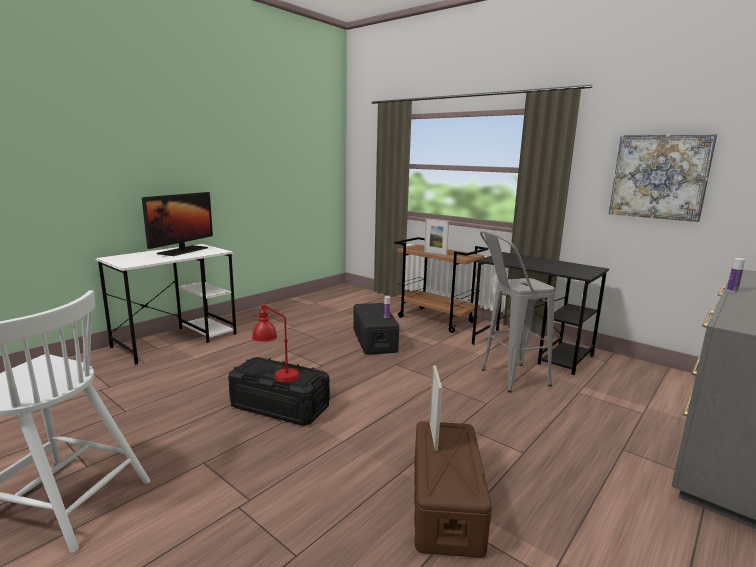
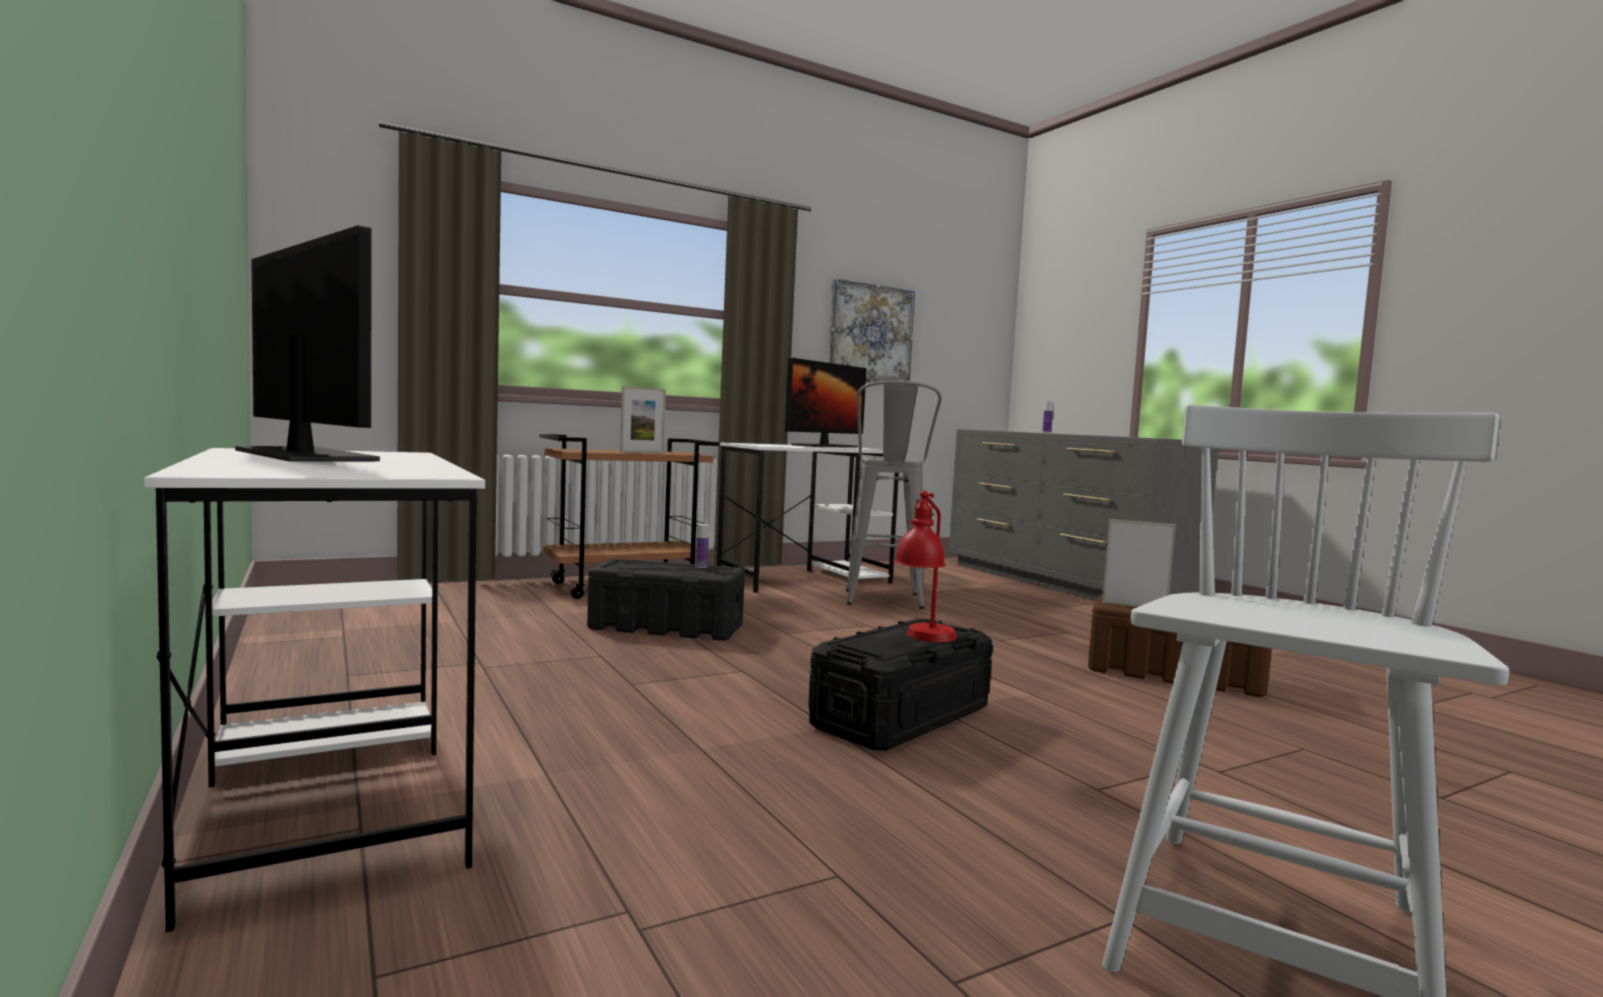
camera: 70 degrees left, 10 degrees down
(532, 350) = (805, 579): black desk -> white desk
(561, 265) = (825, 446): none -> monitor

